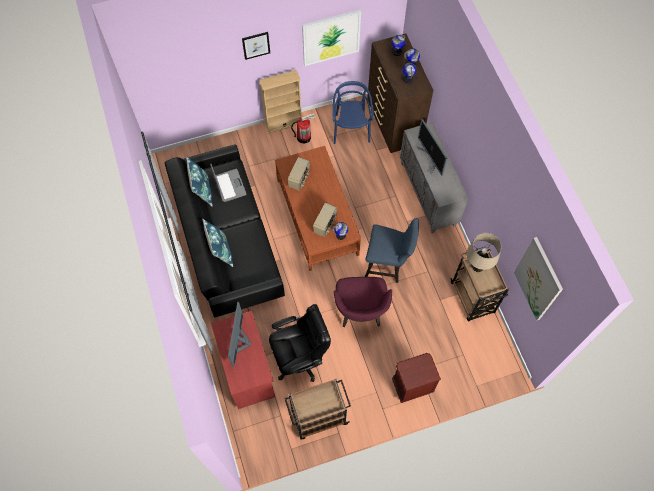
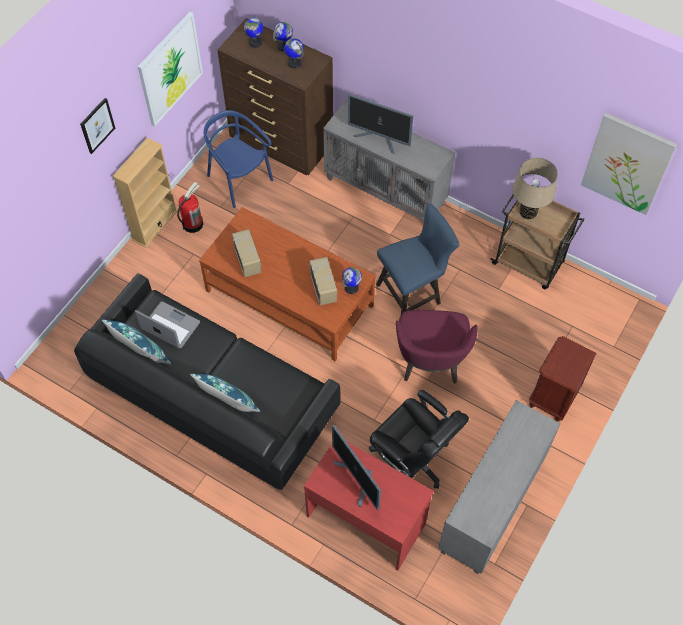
camera: 40 degrees left, 5 degrees down
(300, 357) = (411, 460): black office chair -> black office chair turned 105 degrees clockwise
(318, 418) = (491, 507): brown cart -> grey cabinet
(360, 312) = (430, 362): purple armchair -> purple armchair turned 45 degrees clockwise

